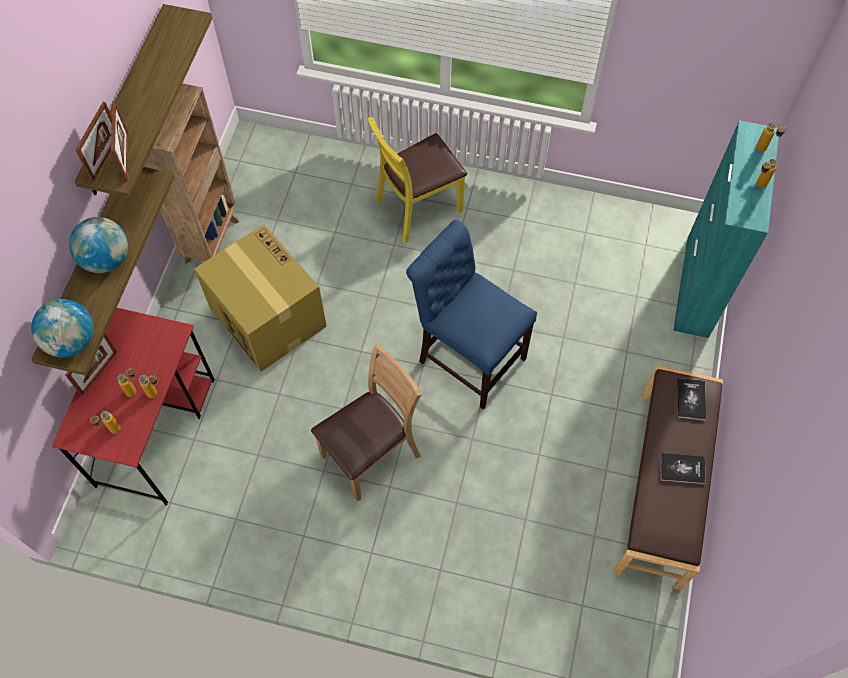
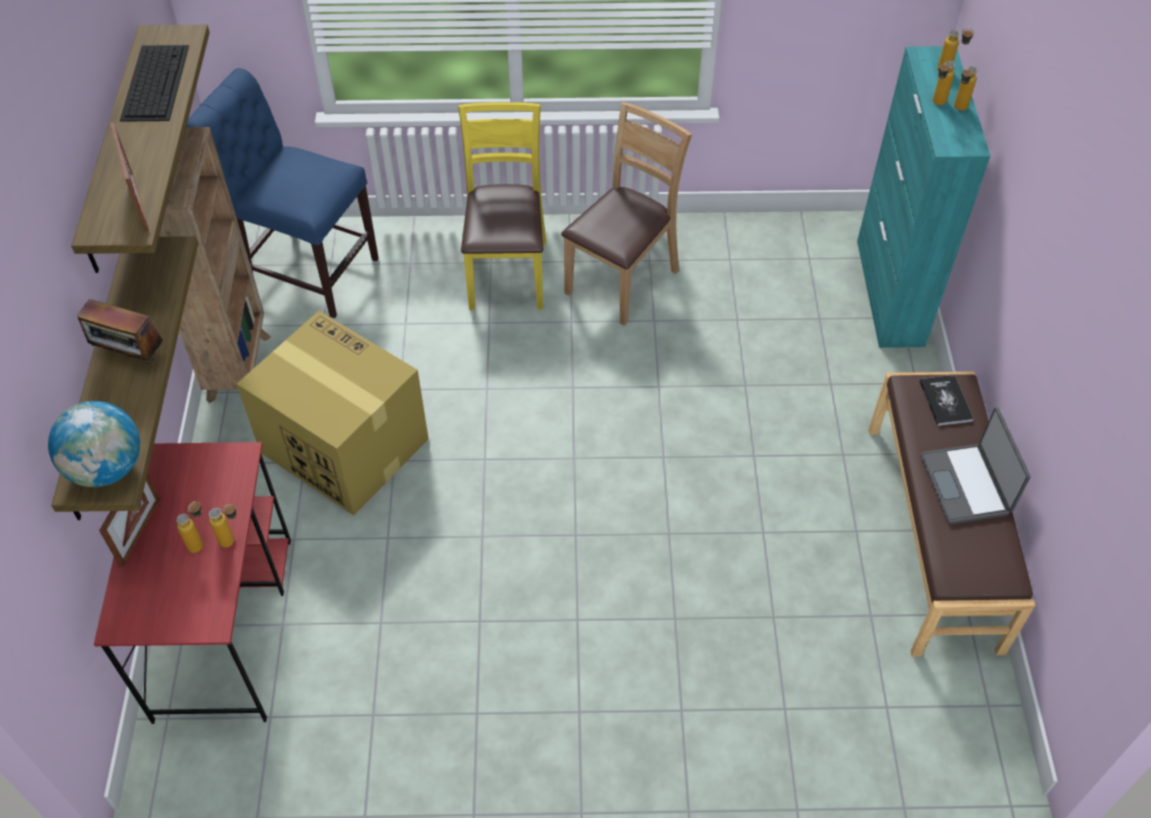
camera: 15 degrees left, 10 degrees down
(105, 157) = (108, 209): picture frame -> none
(106, 259) = (130, 356): globe -> radio
(111, 431) = (179, 604): bottle -> bottle (936, 104)
(162, 56) = (155, 82): none -> keyboard
(371, 454) = (539, 584): brown chair -> brown chair (622, 280)
(418, 207) = (507, 273): yellow chair -> yellow chair turned 135 degrees clockwise
(467, 356) = (629, 434): blue chair -> blue chair (306, 269)
(682, 469) = (966, 484): book -> laptop

